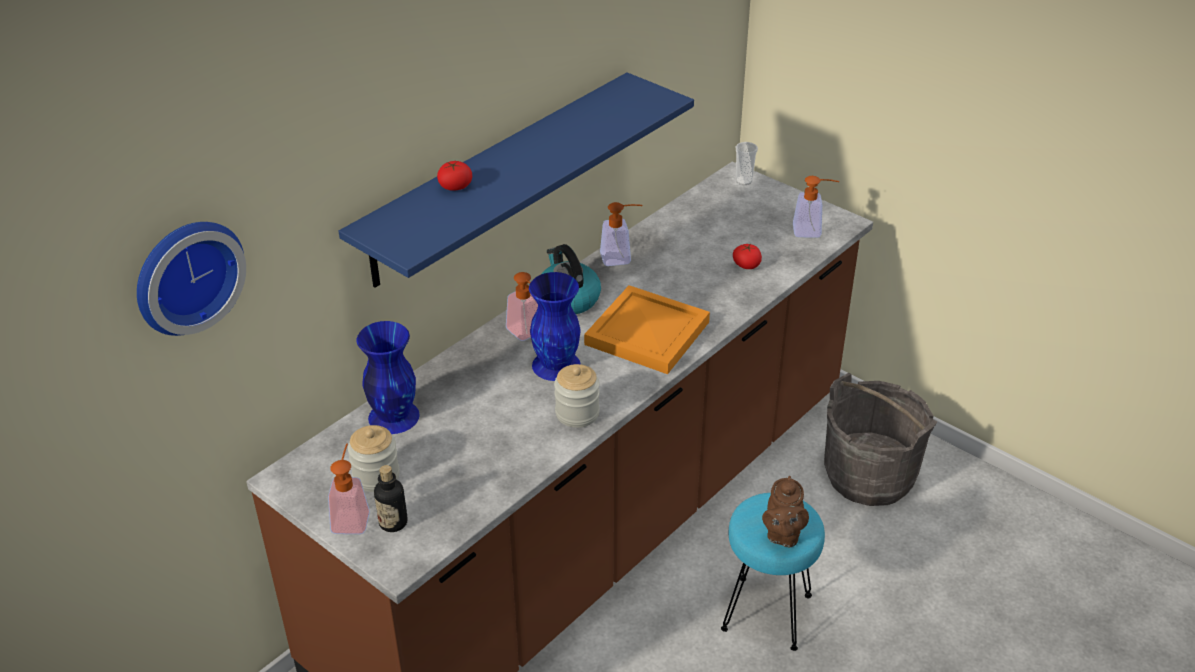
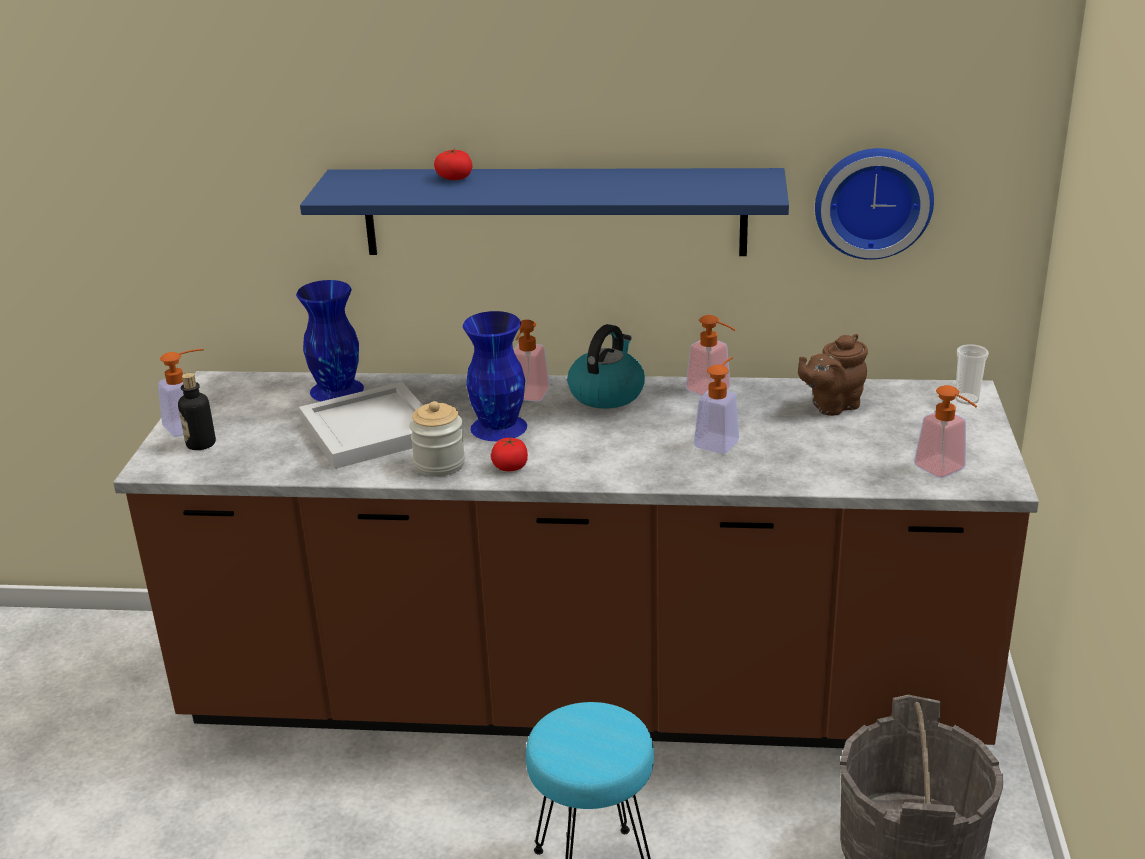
camera: 55 degrees right, 10 degrees down
(185, 274) = (153, 131): wall clock -> wall clock (873, 201)
(376, 476) = (252, 414): jar -> none
(483, 424) = (371, 429): none -> white tray
(649, 333) = (613, 451): orange tray -> none
(686, 286) = (720, 440): none -> soap dispenser
(746, 265) = (813, 457): tomato -> tomato (510, 466)
(782, 535) = (572, 749): brown teapot -> brown teapot (832, 406)

